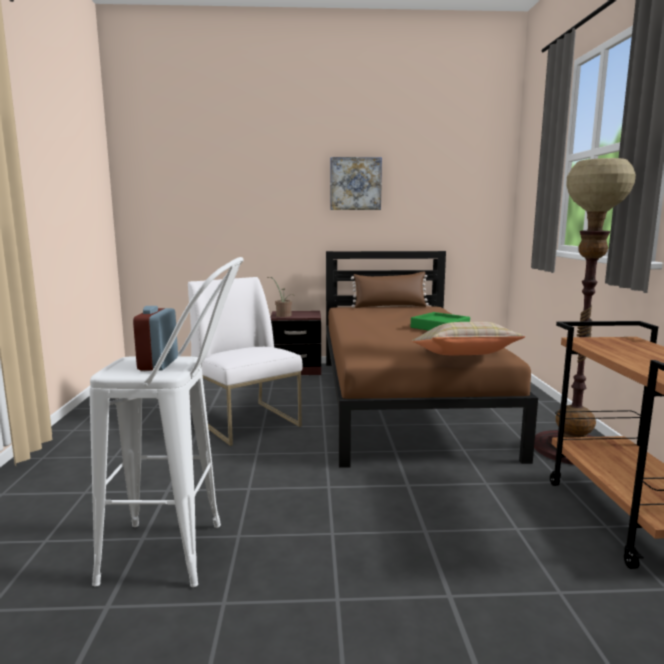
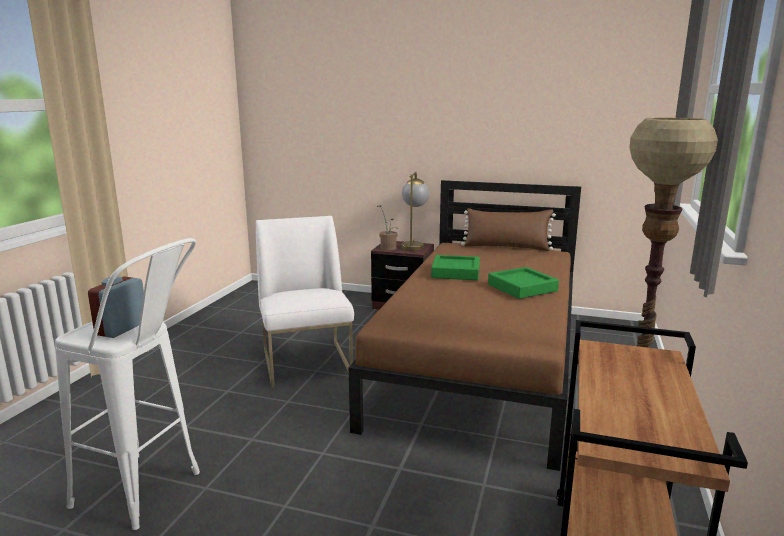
camera: 20 degrees right, 5 degrees up
(304, 312) = (413, 245): none -> table lamp
(355, 184) = (478, 105): picture -> none
(373, 323) = (455, 272): none -> green tray
(463, 357) = (494, 337): beige pillow -> none

